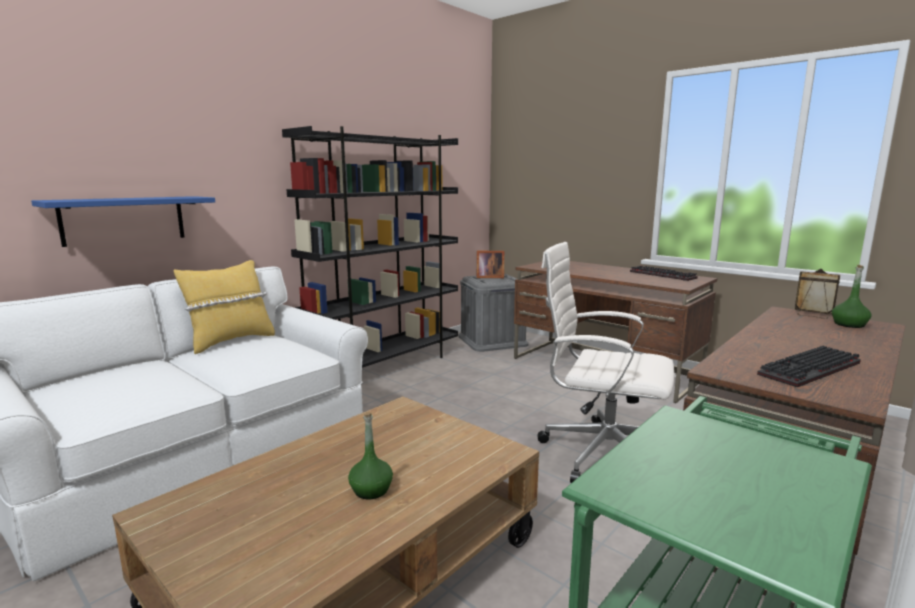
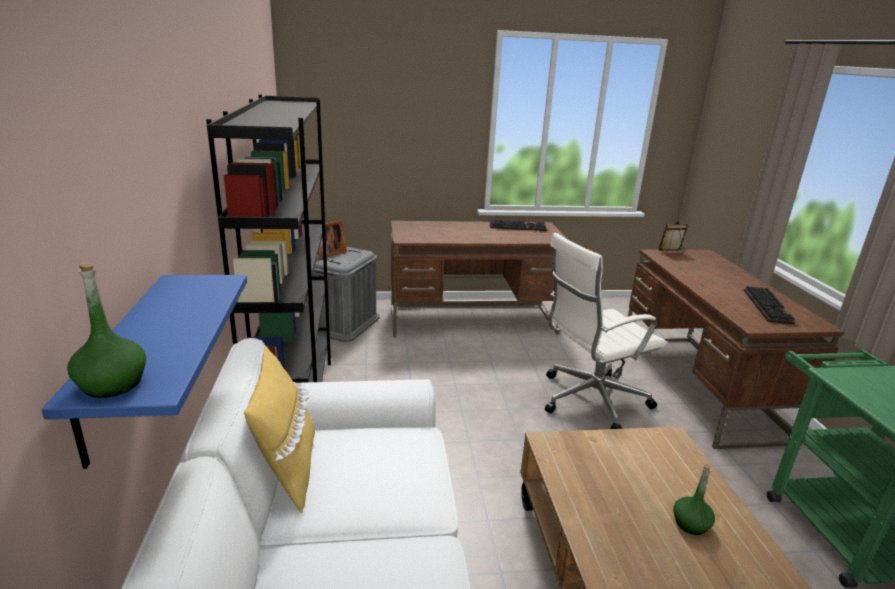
camera: 50 degrees left, 10 degrees up
(849, 324) = (698, 257): green bottle -> green bottle (113, 384)

